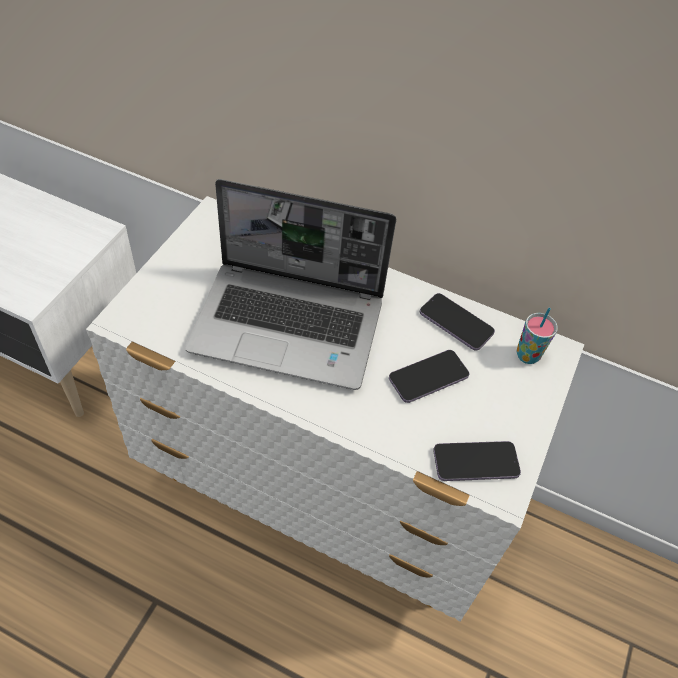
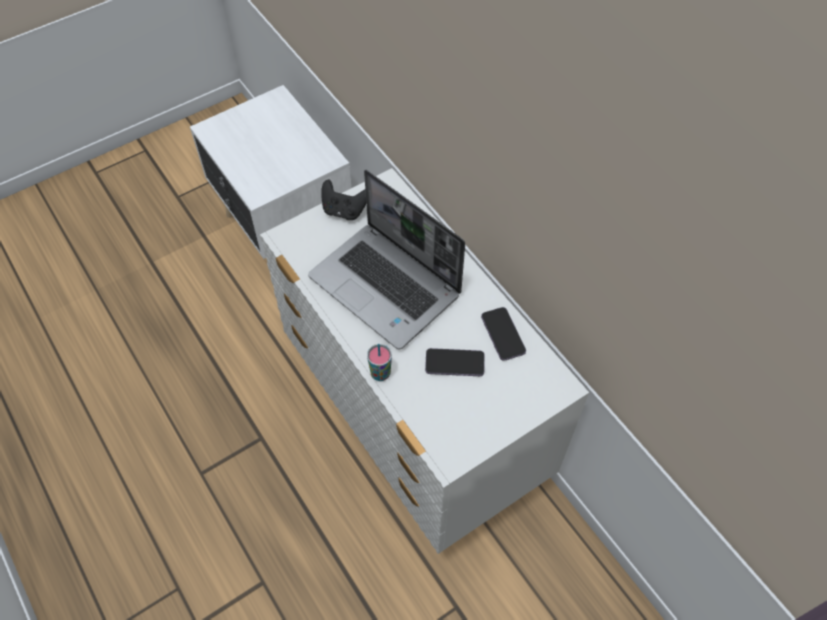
camera: 35 degrees right, 5 degrees up
(180, 261) = (344, 210): none -> black game controller
(475, 462) = (444, 433): phone -> none
(527, 355) = (538, 380): cup -> cup (380, 374)

